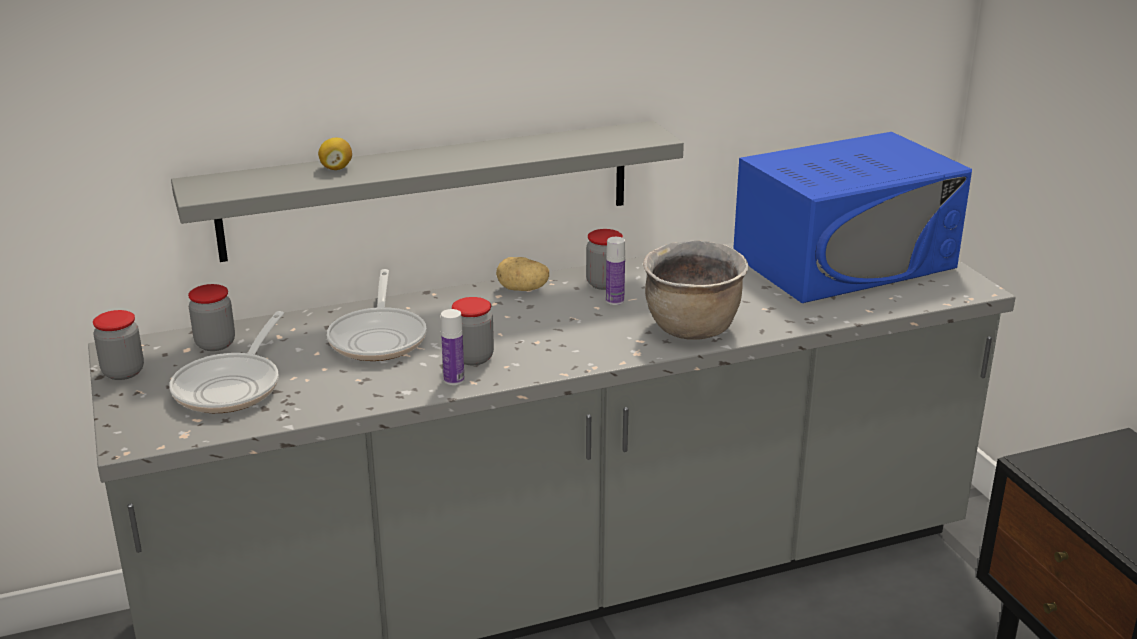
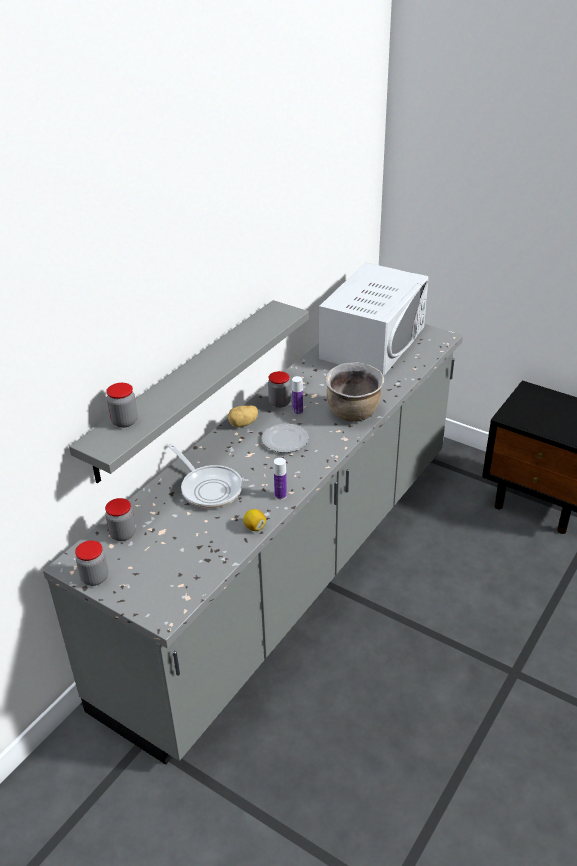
camera: 35 degrees left, 10 degrees up
(232, 386) = (171, 556): frying pan -> none
(336, 168) = (157, 399): lemon -> lemon (254, 527)
(473, 358) = (273, 478): jar -> jar (124, 421)
(551, 325) = (285, 440): none -> plate
(844, 261) = (373, 342): blue microwave -> white microwave

